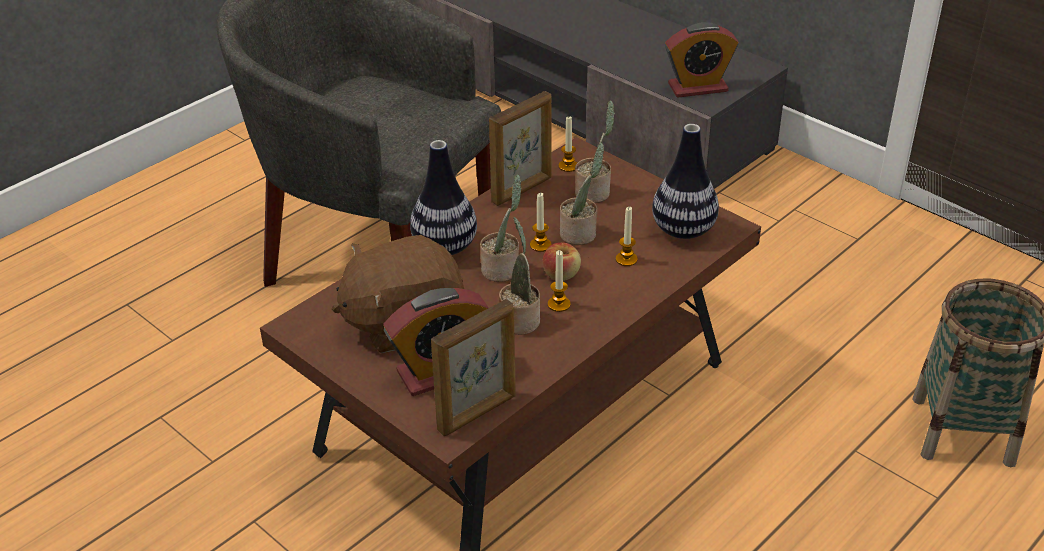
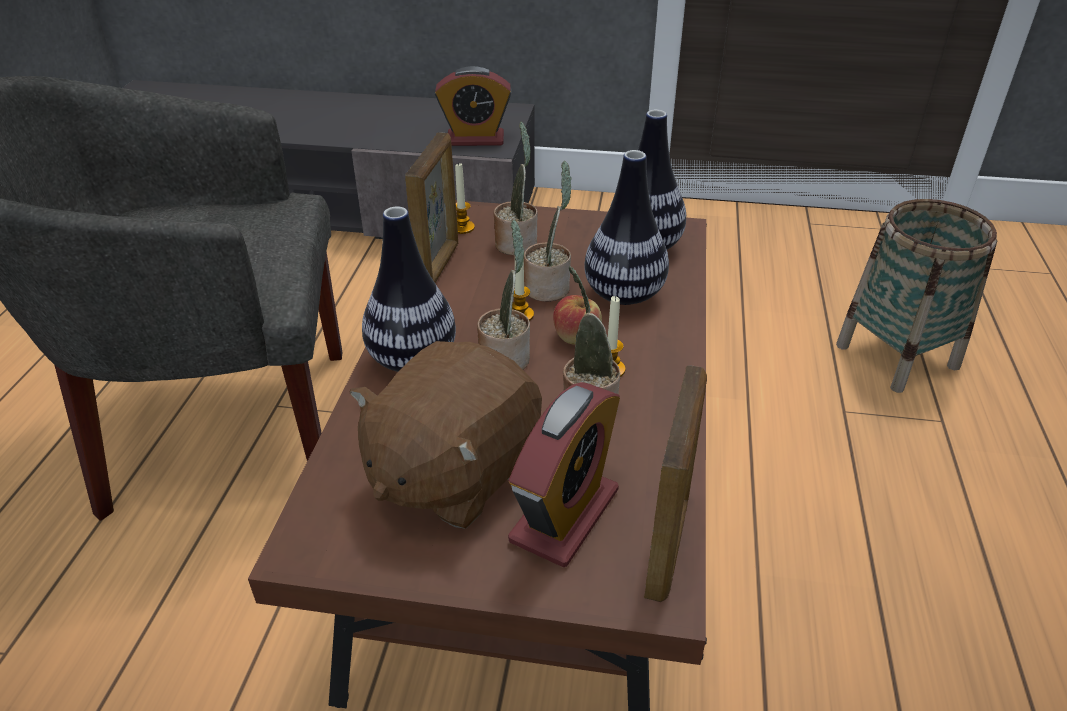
camera: 35 degrees left, 0 degrees up
(626, 259) = (624, 295): candle -> vase
(698, 87) = (475, 139): alarm clock -> alarm clock turned 45 degrees clockwise

